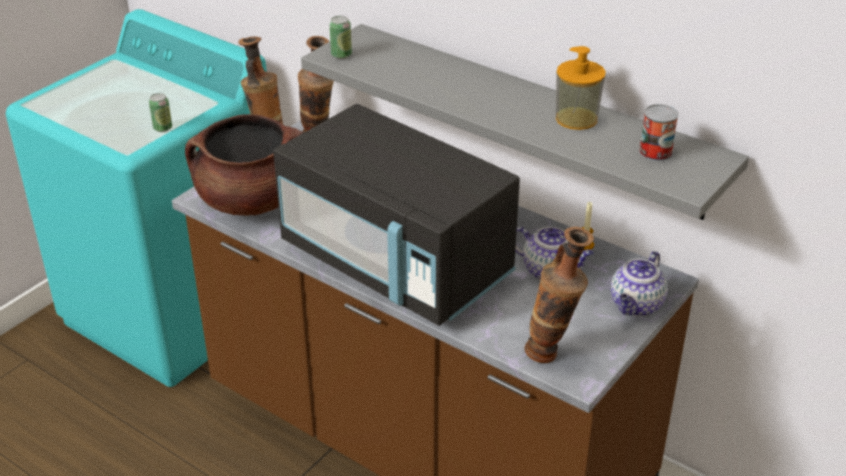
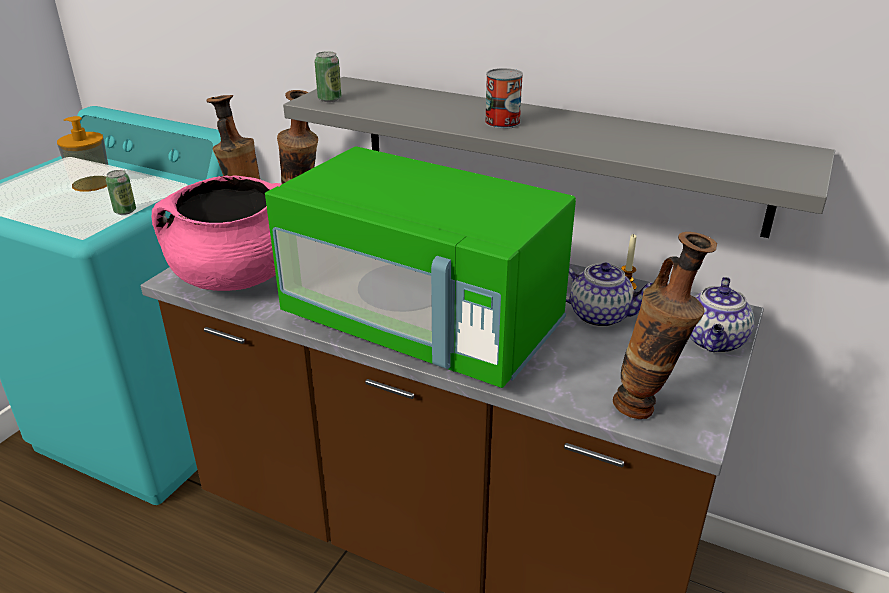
camera: 10 degrees left, 5 degrees down
(252, 201) = (237, 277): brown cooking pot -> pink cooking pot
(396, 264) = (423, 326): black microwave -> green microwave
(576, 118) = (622, 132): soap dispenser -> soap dispenser (91, 184)
(655, 152) = (731, 153): can -> can (502, 122)

